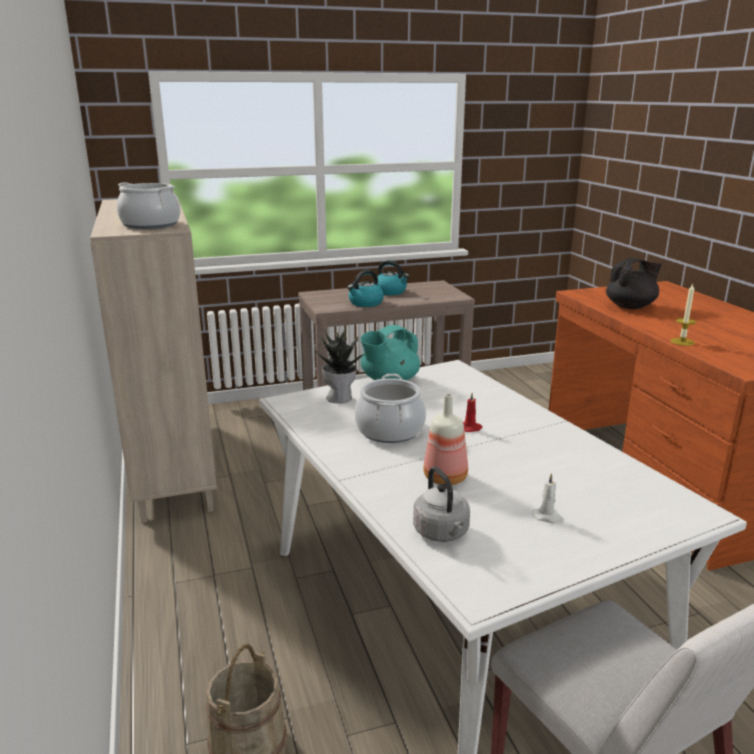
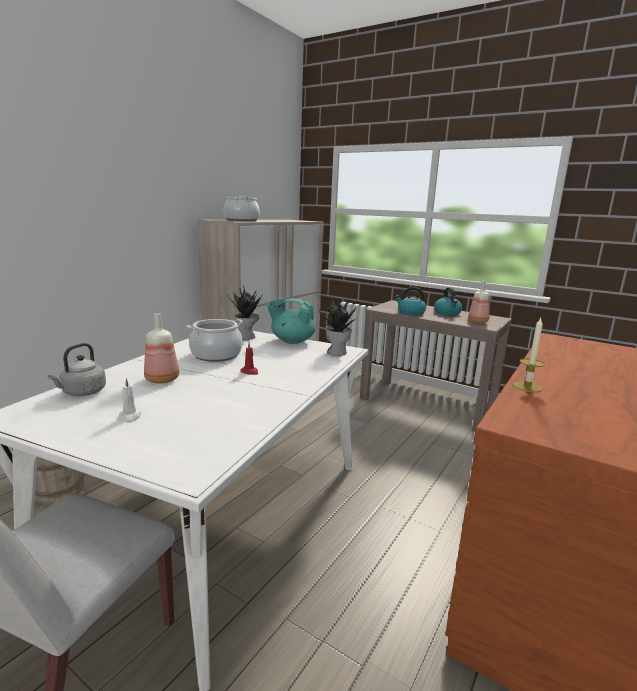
camera: 50 degrees right, 5 degrees down
(438, 294) = (478, 322): none -> bottle
(456, 374) = (337, 352): none -> potted plant
(631, 307) = (576, 357): black teapot -> none

